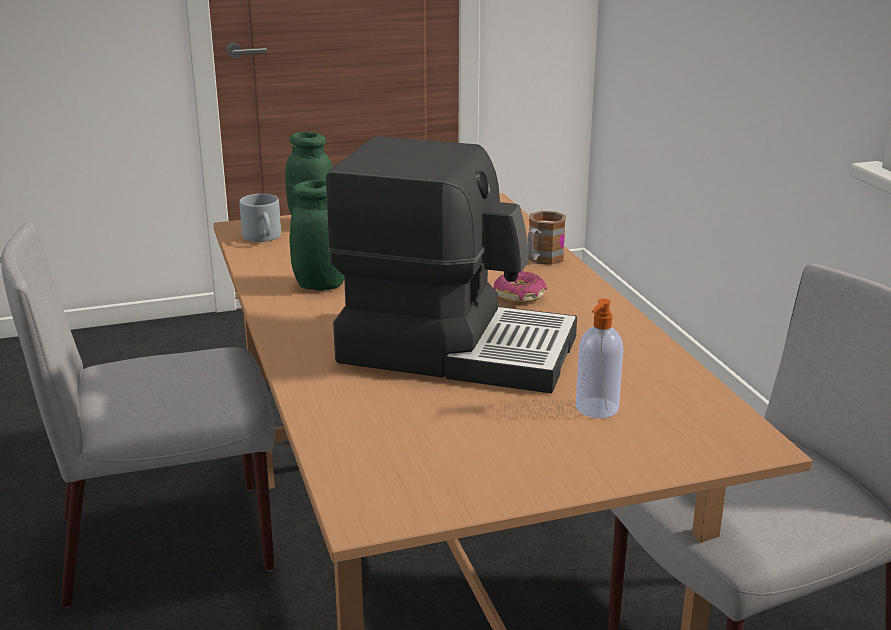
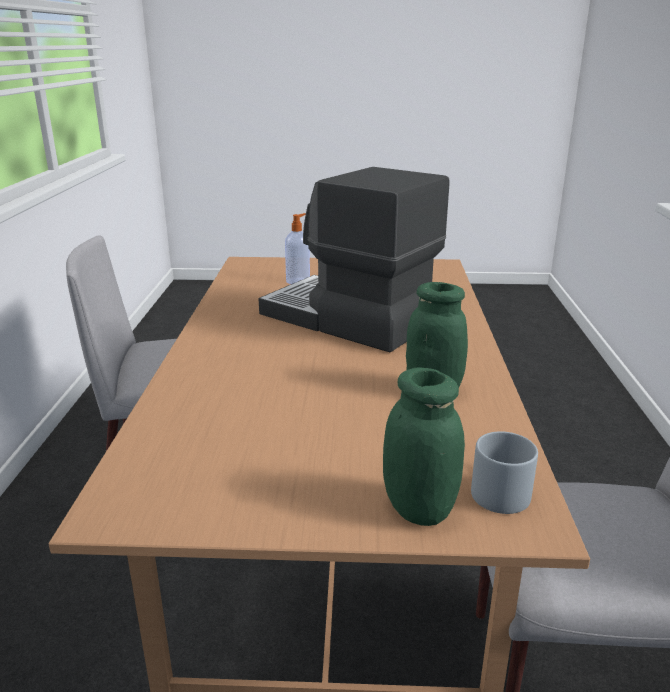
camera: 160 degrees left, 0 degrees up
(519, 296) = (259, 349): donut -> none
(541, 260) = (190, 383): mug -> none

